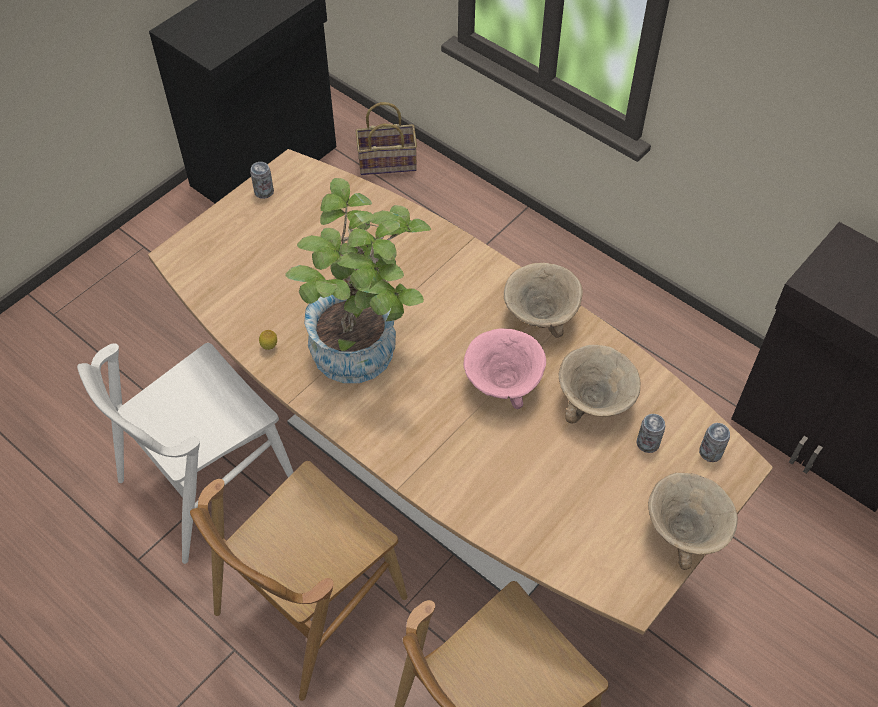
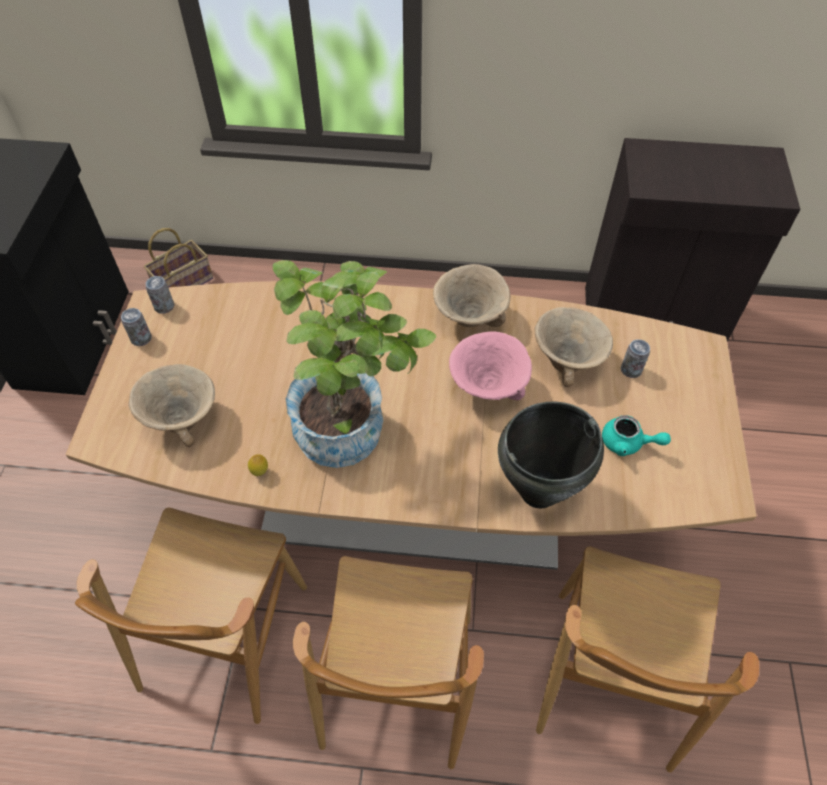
camera: 35 degrees left, 0 degrees up
(206, 481) = (223, 637): white chair -> brown chair
(471, 494) = (539, 492): none -> black cooking pot
(584, 502) = (628, 443): none -> turquoise teapot
(685, 533) = (715, 421): beige bowl -> beige bowl (183, 419)
(710, 452) = (678, 351): can -> can (164, 306)

